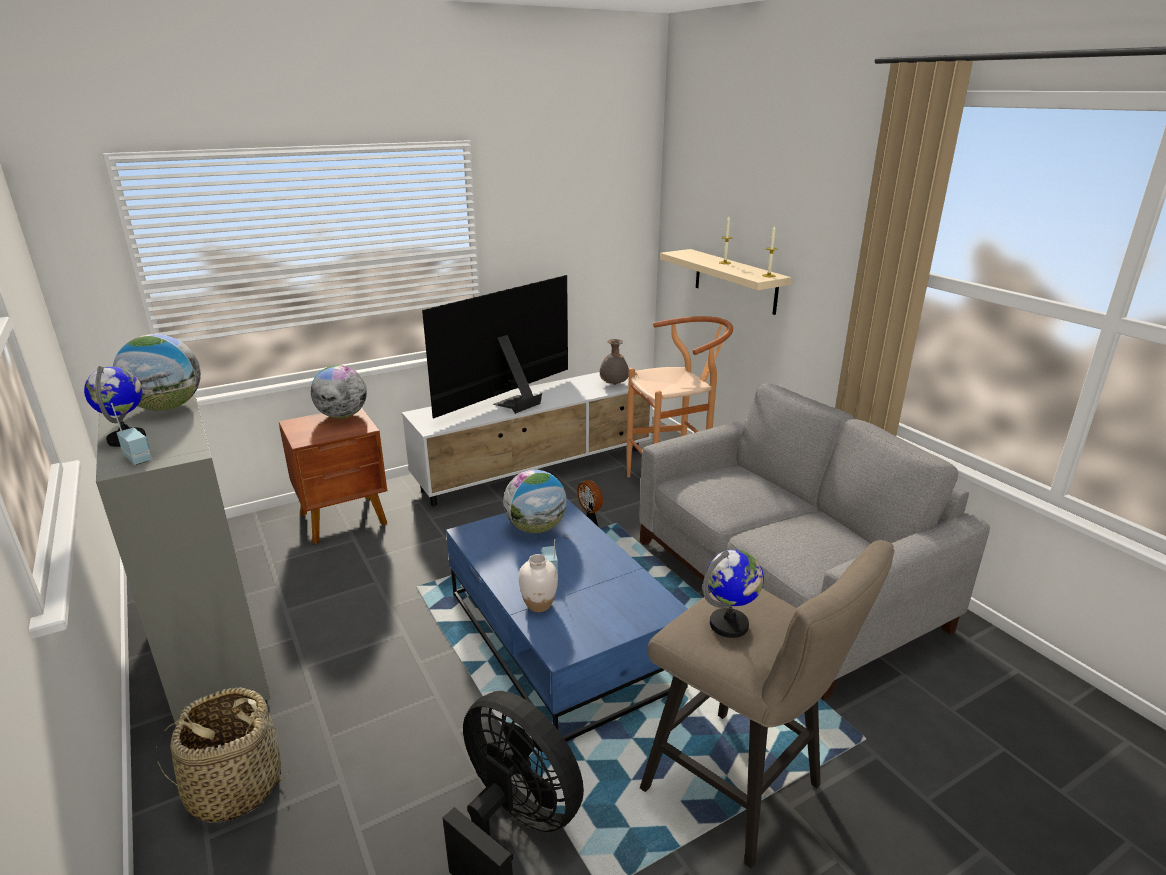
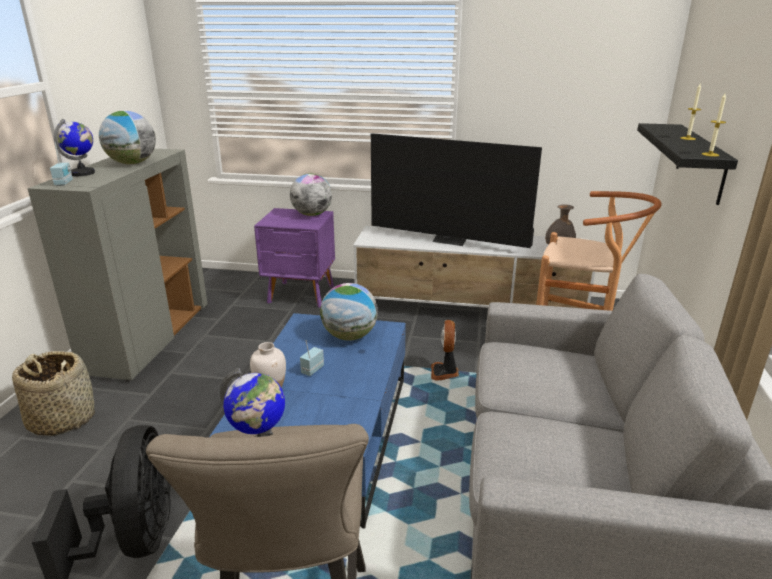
camera: 40 degrees right, 0 degrees up
(345, 519) = (301, 295): brown nightstand -> purple nightstand
(512, 402) = (450, 240): television -> television turned 150 degrees counterclockwise
(735, 281) = (701, 162): beige shelf -> black shelf

